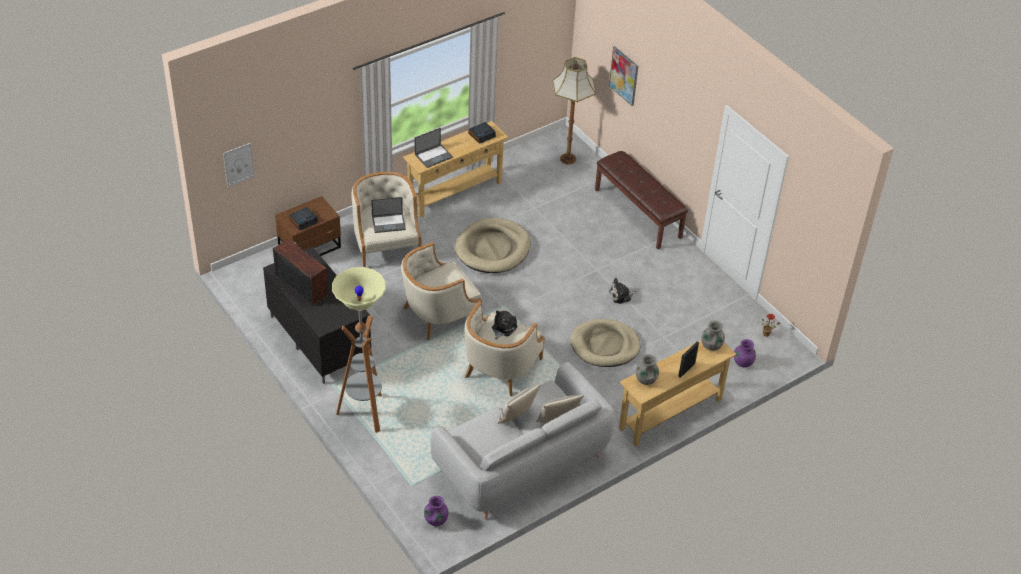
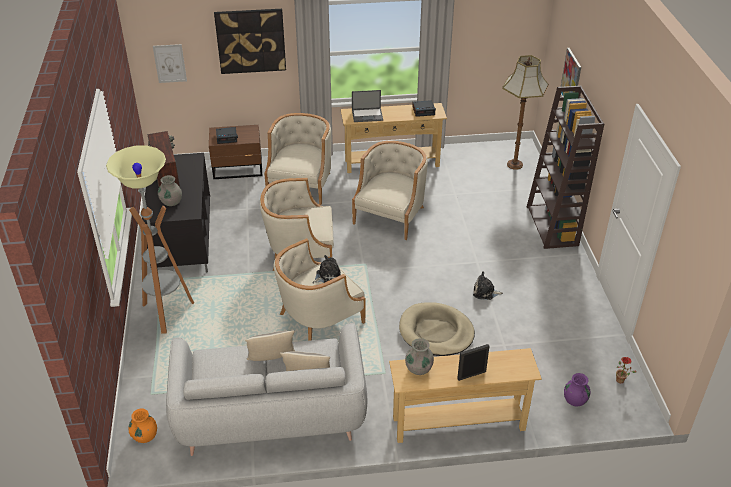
camera: 30 degrees right, 5 degrees down
(315, 118) = (251, 41): none -> picture
(389, 223) = (298, 160): laptop -> none
(436, 520) = (145, 436): purple vase -> orange vase
(493, 248) = (391, 215): beige dog bed -> beige armchair
(638, 213) = (553, 226): brown bench -> brown bookcase
(711, 345) = (518, 360): grey vase -> grey vase (171, 202)

